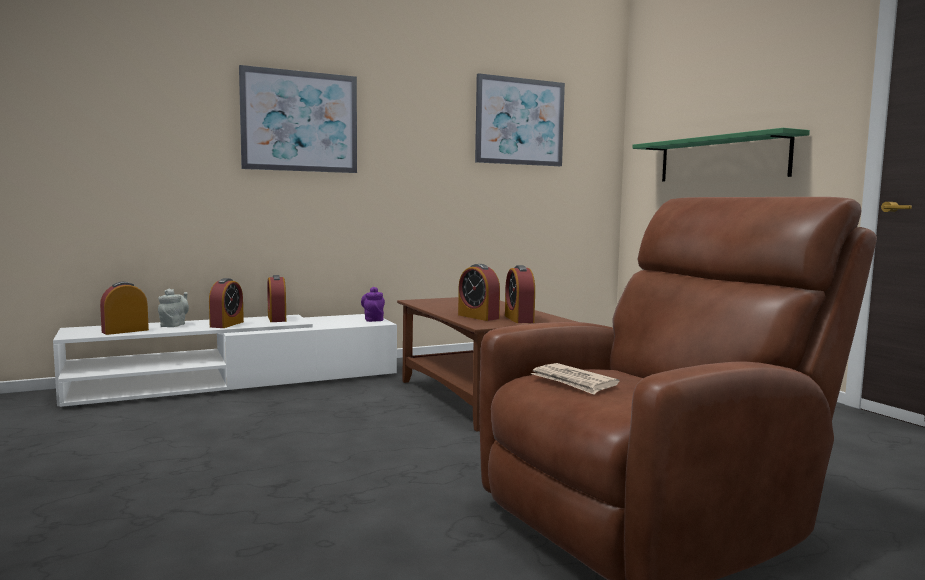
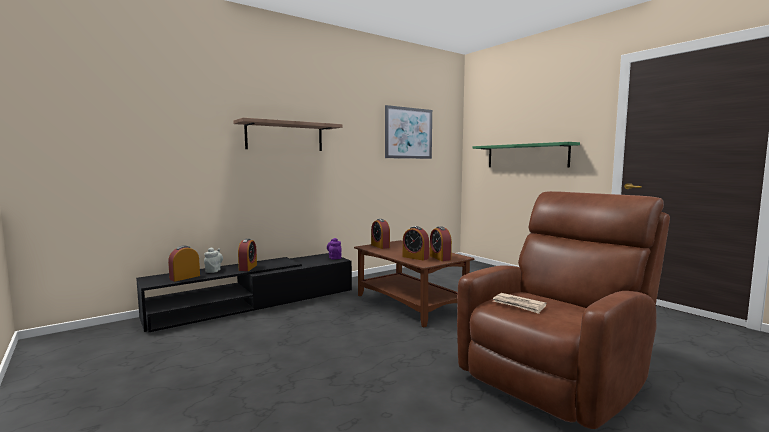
camera: 10 degrees left, 0 degrees up
(238, 382) = (255, 303): white tv stand -> black tv stand
(277, 319) = (276, 261): alarm clock -> alarm clock (380, 246)
(300, 121) = (285, 136): picture -> shelf

